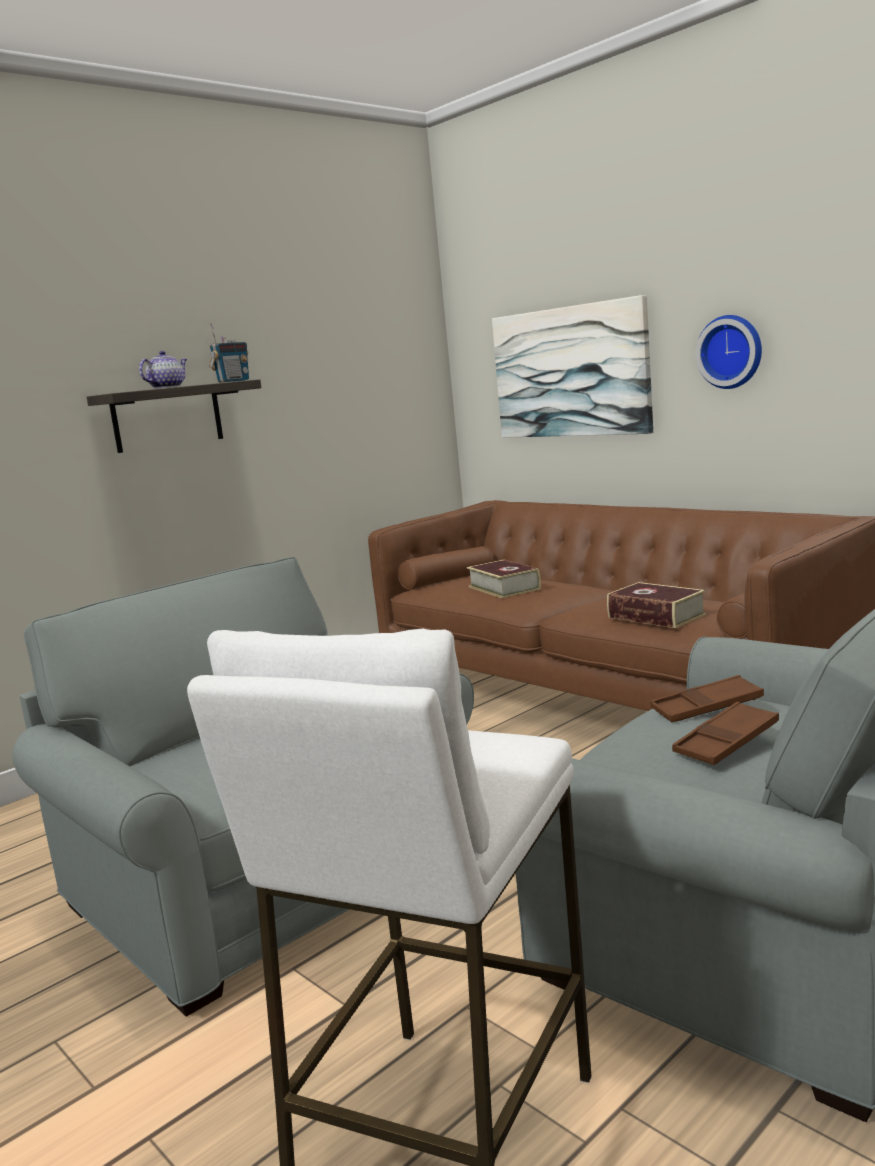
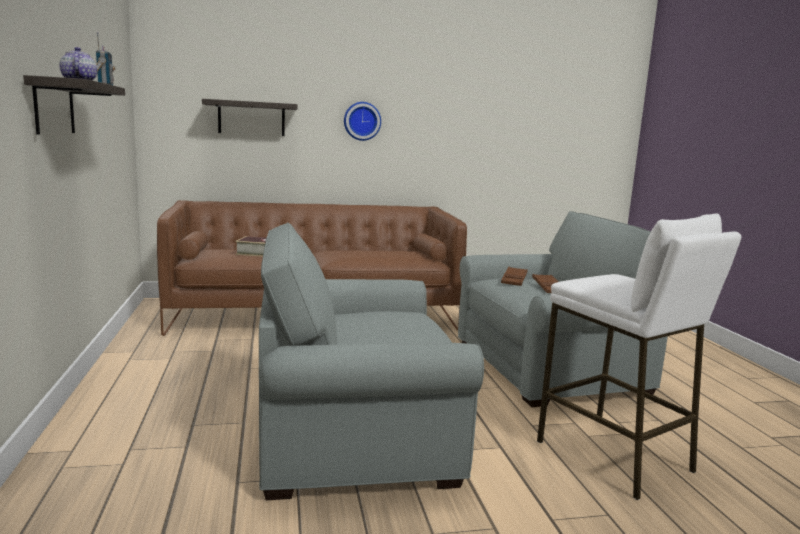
camera: 60 degrees left, 0 degrees up
(570, 372) = (251, 118): picture -> shelf
(656, 616) = (385, 256): book -> none

